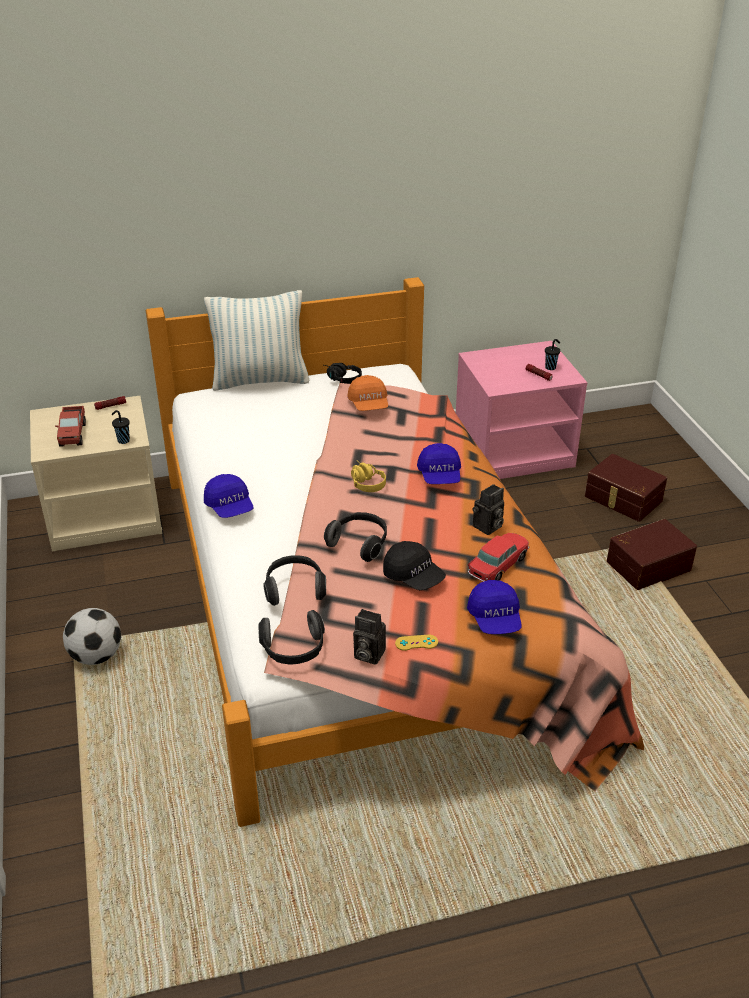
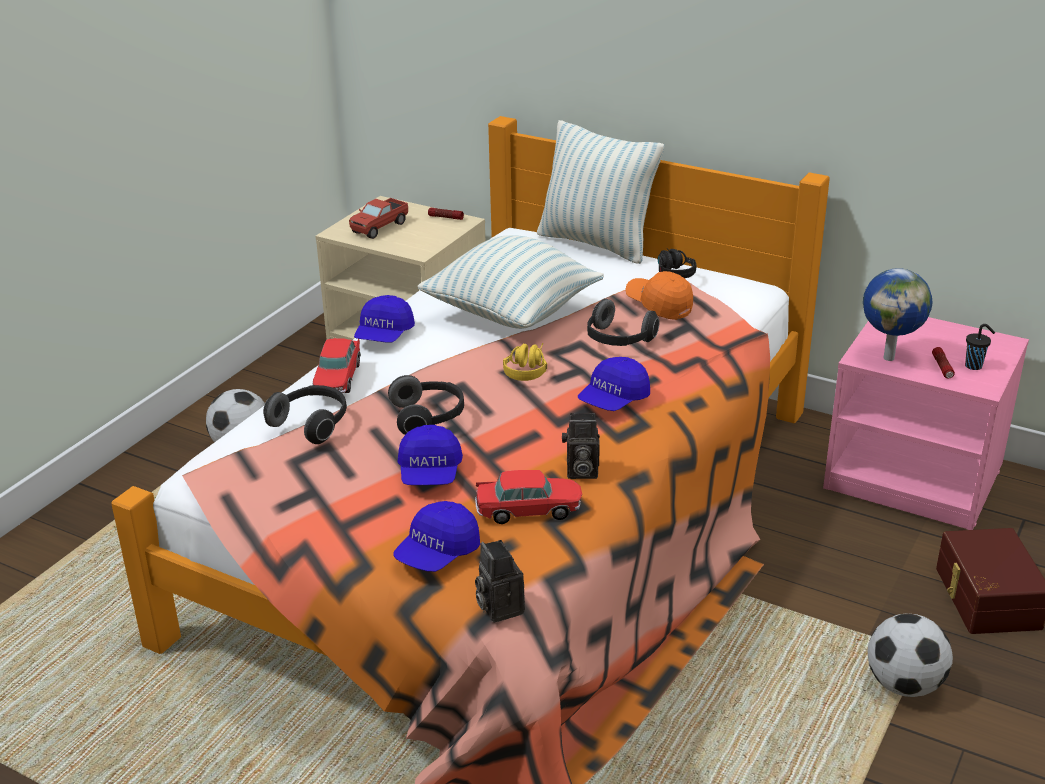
camera: 45 degrees right, 5 degrees down
(123, 440) = (409, 249): black cup -> none
(256, 551) = (338, 378): none -> toy car
(288, 453) = (511, 315): none -> pillow
(293, 650) = (229, 472): headphones -> headphones (618, 340)
(367, 654) = (277, 511): camera -> camera (498, 607)
(369, 405) = (658, 305): orange cap -> orange cap turned 105 degrees clockwise
(413, 577) = (430, 473): black cap -> blue cap
(416, 643) = (333, 528): yellow game controller -> none
(507, 381) = (889, 357): none -> globe
(647, 565) = (904, 685): brown storage box -> football

